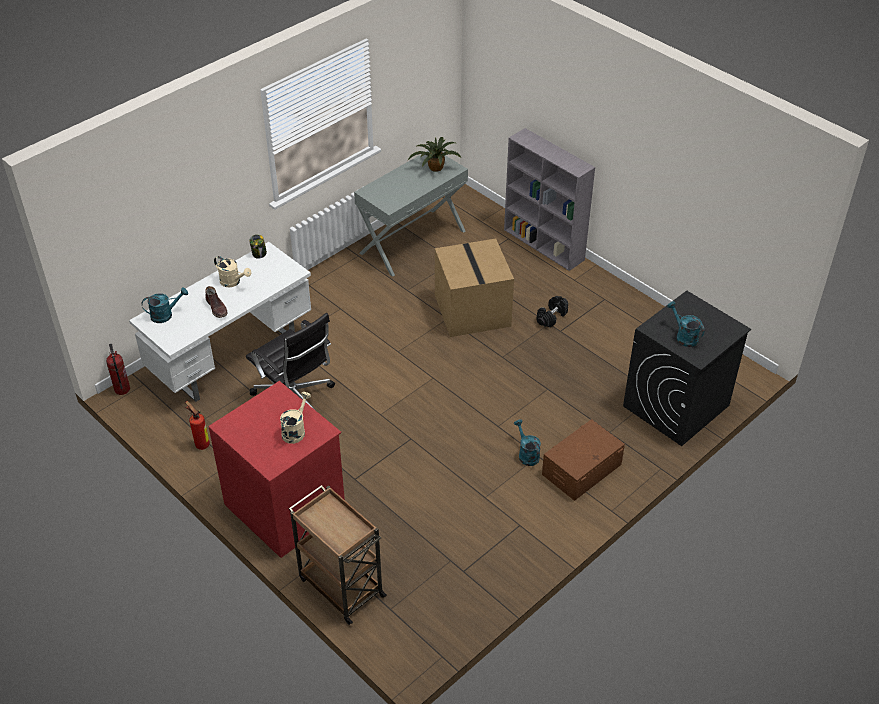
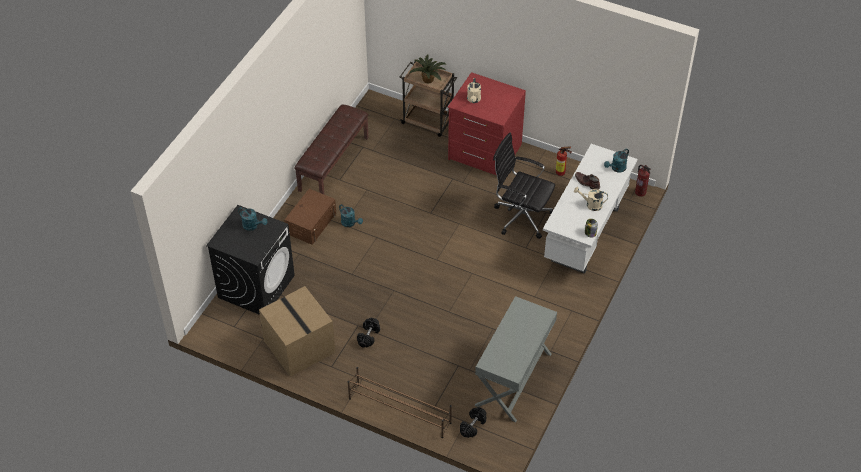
camera: 160 degrees right, 5 degrees up
(434, 168) = (504, 358): potted plant -> potted plant (428, 79)
(471, 310) = (434, 324): cardboard box -> cardboard box (300, 346)
(475, 216) = (473, 426): none -> black dumbbell
(520, 555) = (333, 163): none -> brown bench
(544, 245) = (399, 410): grey bookcase -> brown shoe rack

